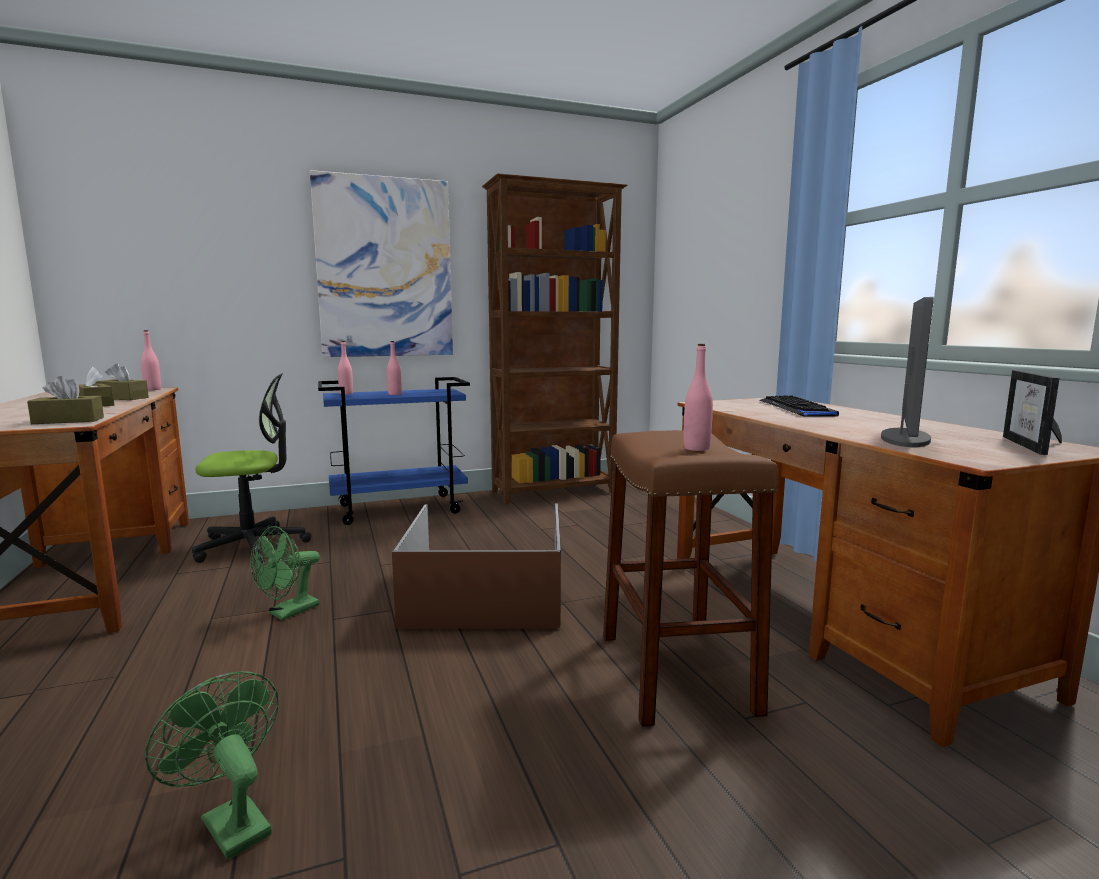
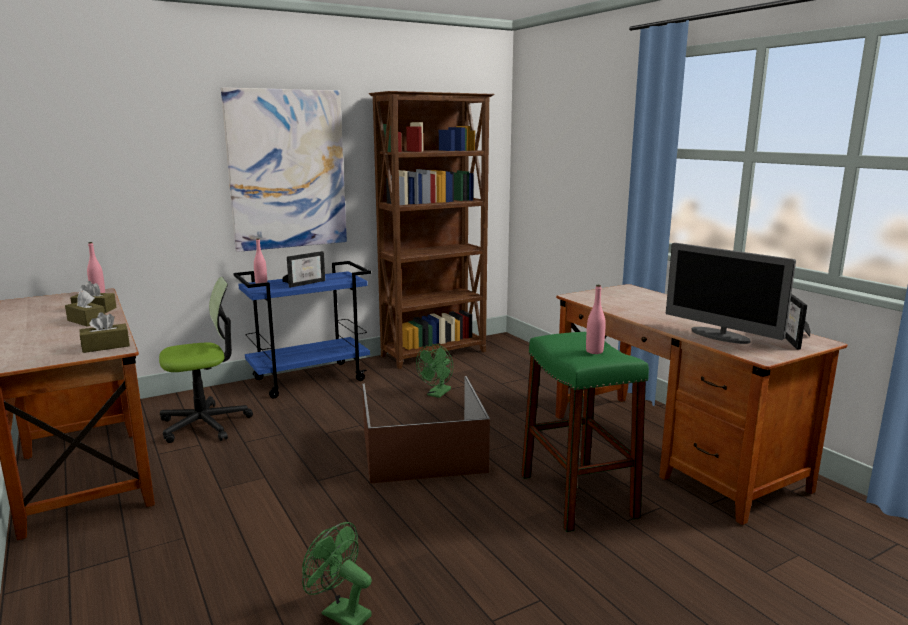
camera: 10 degrees left, 5 degrees up
(288, 613) = (278, 479): green fan -> green fan (437, 394)
(394, 394) = (305, 283): pink bottle -> picture frame
(675, 672) = (577, 495): brown stool -> green stool
(796, 408) = (644, 301): keyboard -> none
(905, 438) = (720, 336): monitor -> monitor turned 120 degrees clockwise

